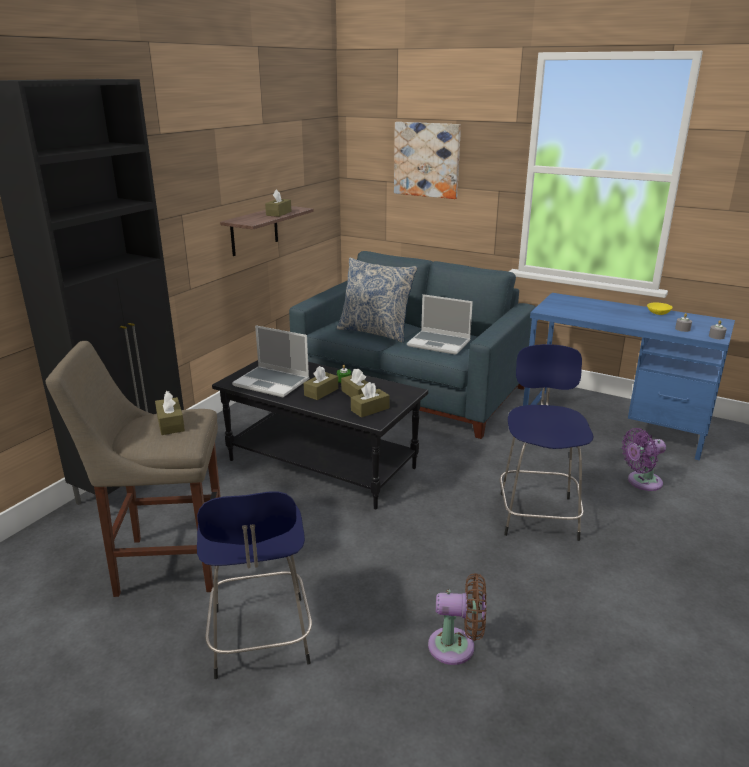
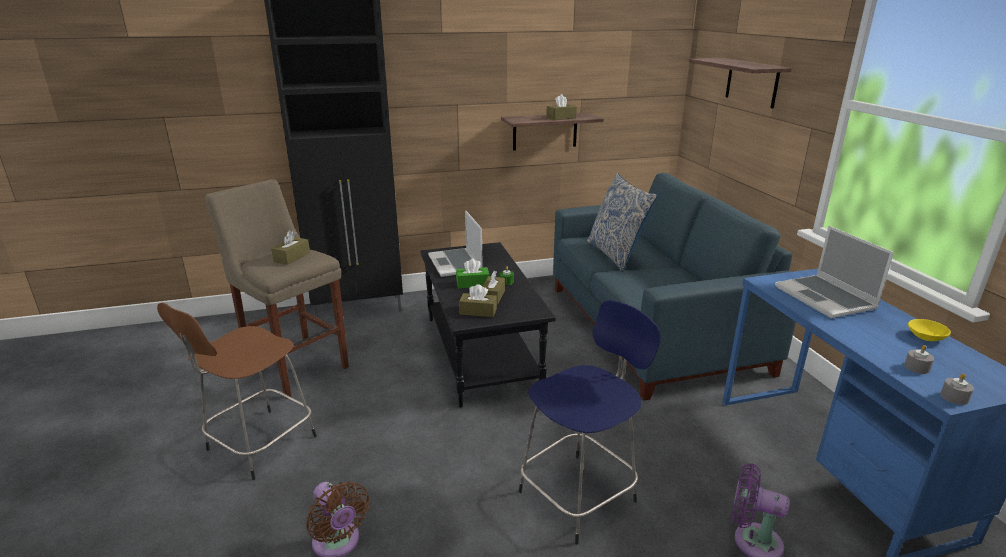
camera: 45 degrees right, 0 degrees up
(260, 640) = (258, 445): blue stool -> brown stool
(321, 392) = (472, 284): brown tissue box -> green tissue box
(427, 160) = (752, 82): picture -> shelf
(440, 343) = (653, 284): laptop -> laptop (826, 298)

